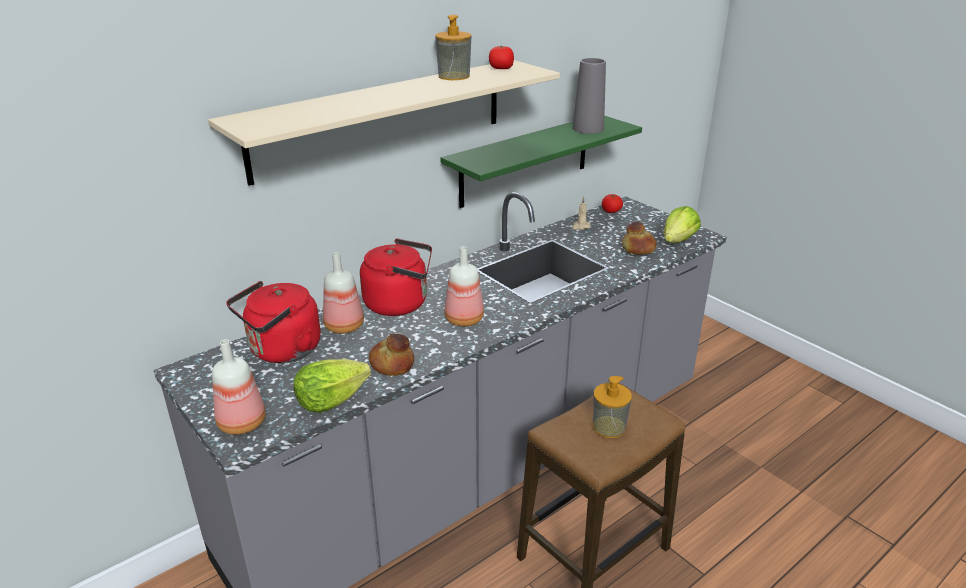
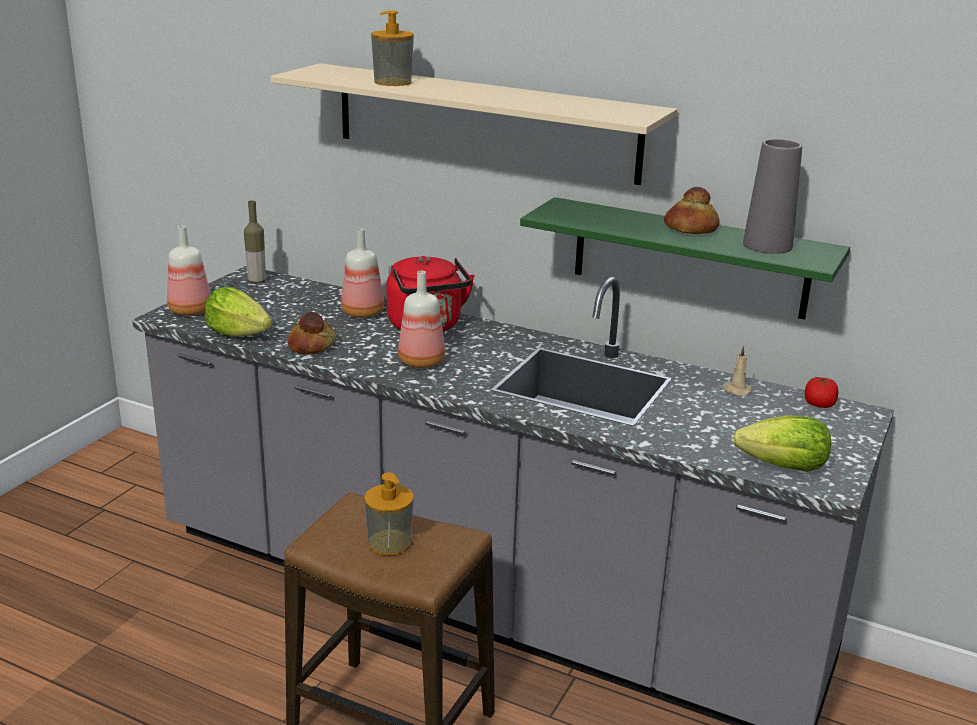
camera: 65 degrees right, 5 degrees down
(208, 369) = (257, 281): none -> bottle
(282, 351) = (303, 299): red kettle -> none
(454, 76) = (557, 97): soap dispenser -> soap dispenser (392, 82)
(501, 68) = (620, 107): tomato -> none
(638, 249) = (715, 438): bread -> bread (690, 229)

